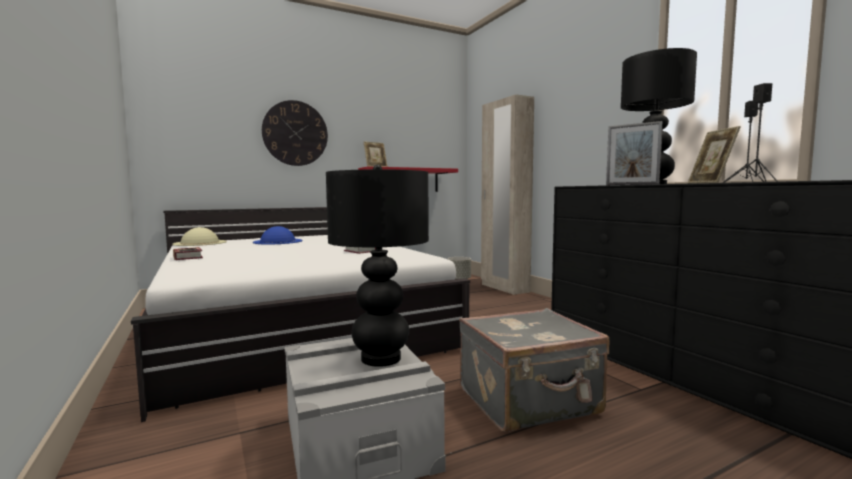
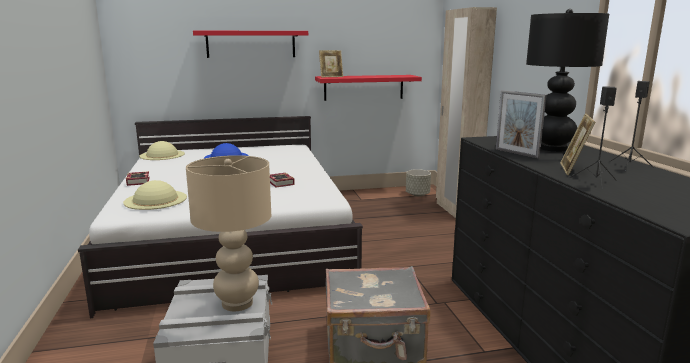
camera: 15 degrees right, 10 degrees up
(225, 265) = (155, 199): none -> beige hat
(295, 133) = (251, 44): wall clock -> red shelf
(381, 358) = (238, 303): black table lamp -> beige table lamp

